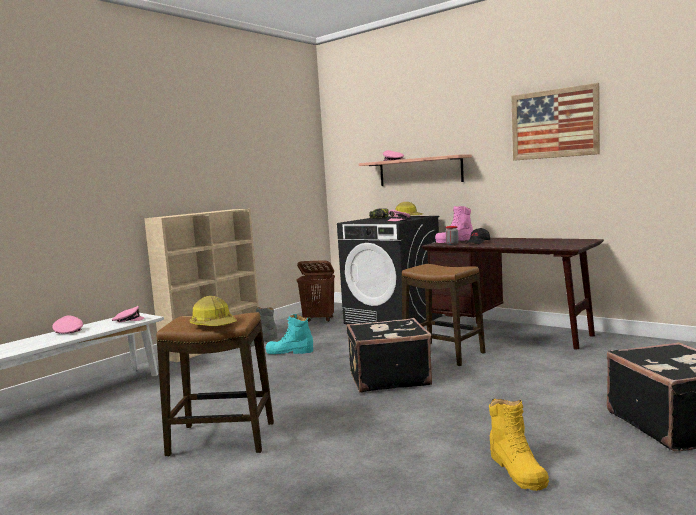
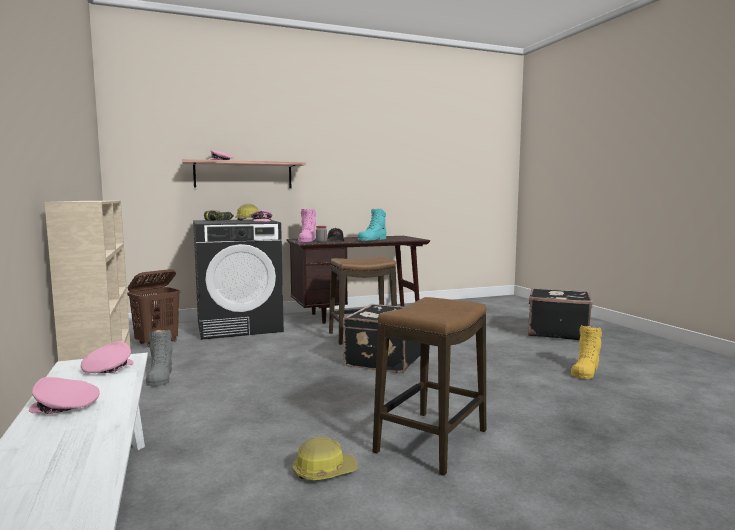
camera: 60 degrees left, 0 degrees up
(214, 325) = (454, 309): hard hat -> hard hat (324, 471)
(289, 352) = (231, 372): turquoise boot -> turquoise boot (372, 239)
(517, 470) = (585, 371): yellow boot -> yellow boot turned 105 degrees clockwise
(554, 123) = (369, 147): picture -> none

